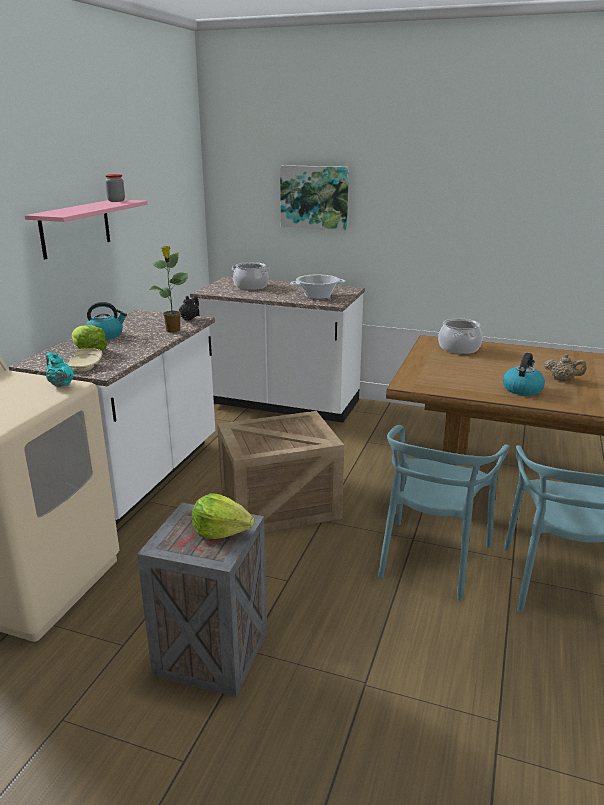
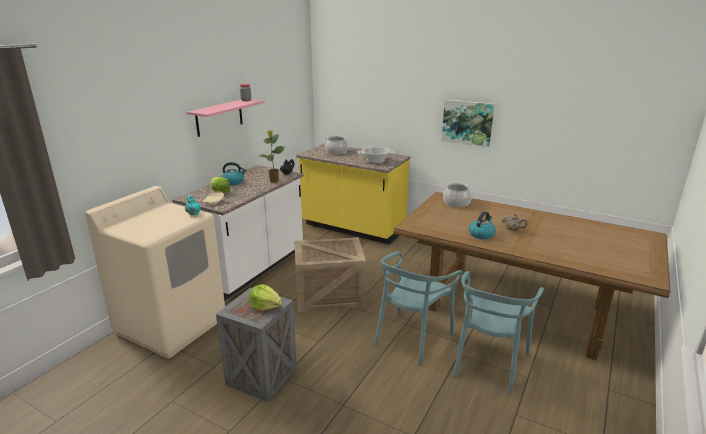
camera: 10 degrees right, 0 degrees up
(280, 403) = (353, 228): white counter -> yellow counter
(314, 197) = (380, 95): picture -> picture (467, 122)

